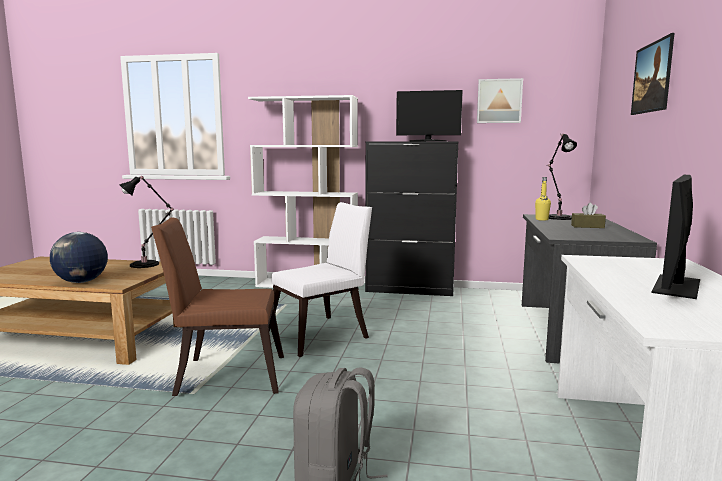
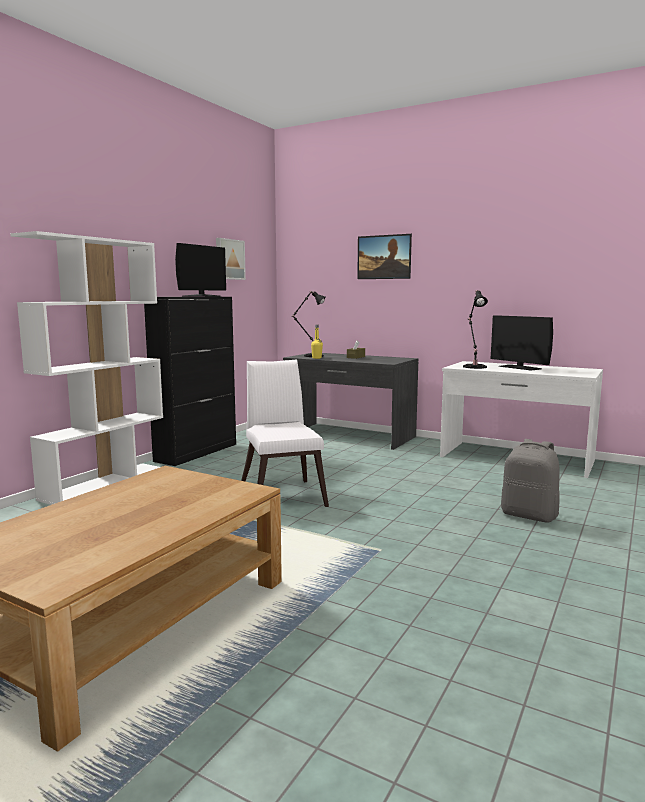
camera: 70 degrees left, 0 degrees up
(81, 282) = (212, 507): globe -> none
(147, 264) = (149, 480): black table lamp -> black table lamp (474, 366)
(224, 375) = (347, 536): brown chair -> none

